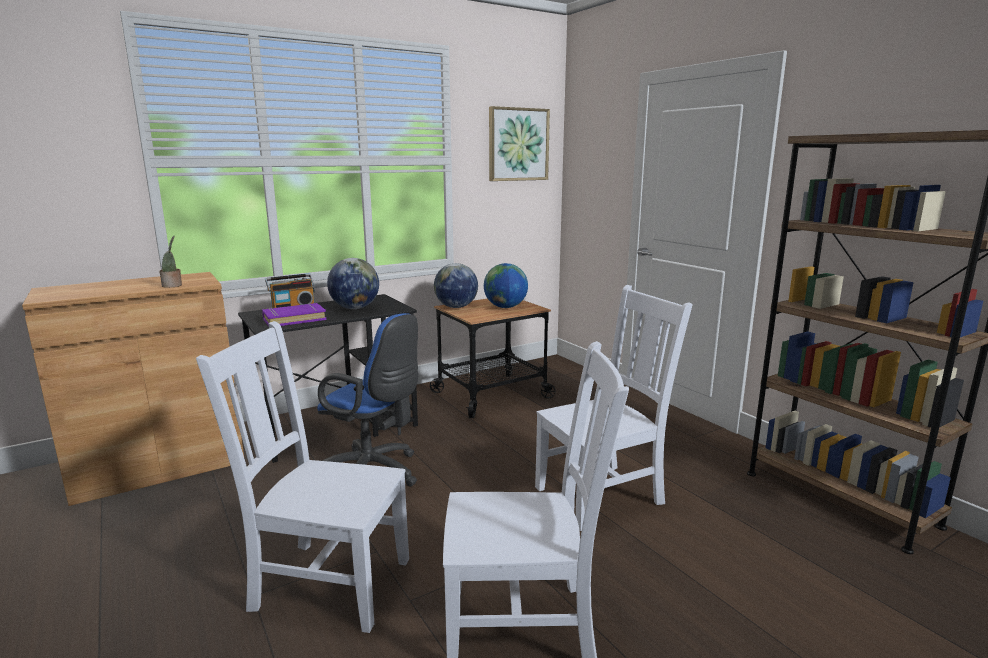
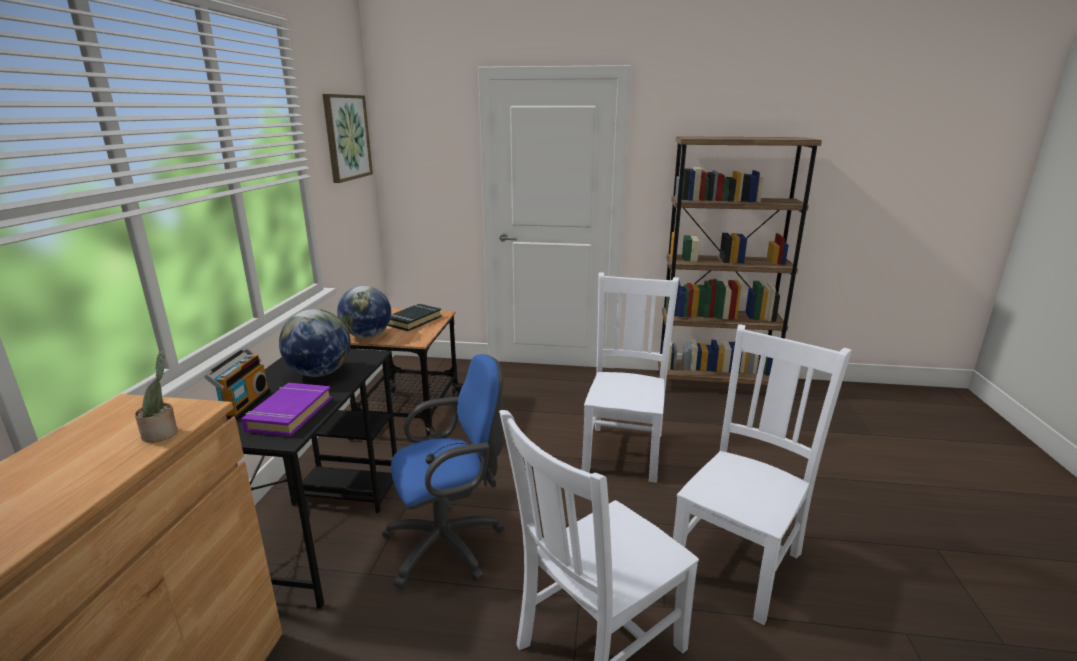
camera: 50 degrees left, 5 degrees up
(505, 307) = (413, 321): globe -> black book

